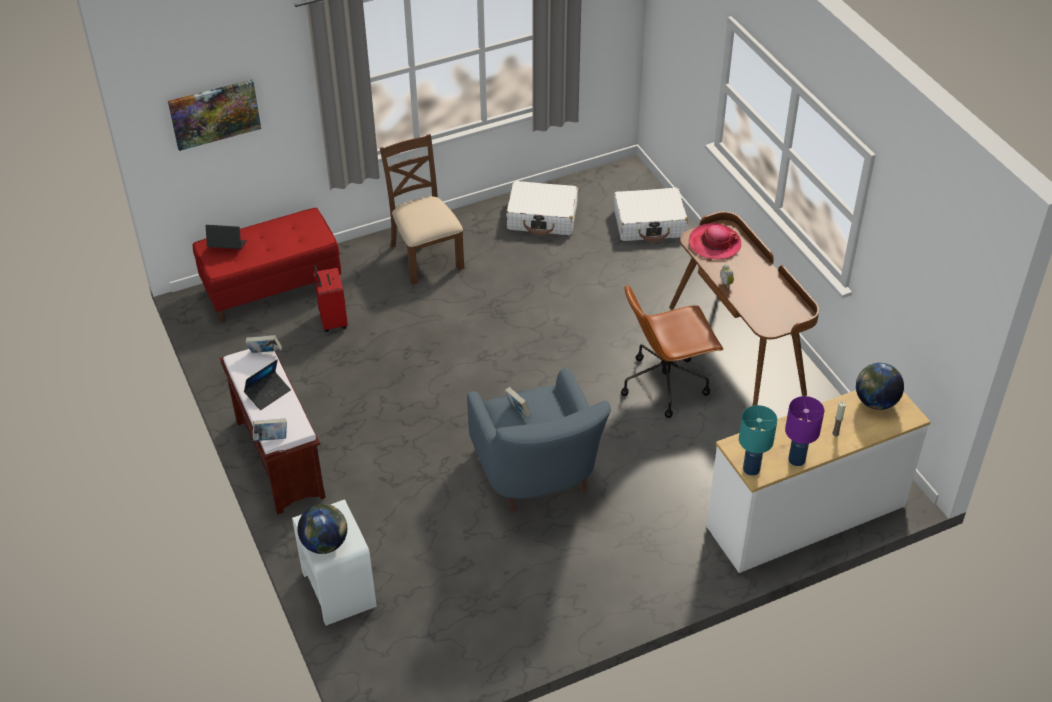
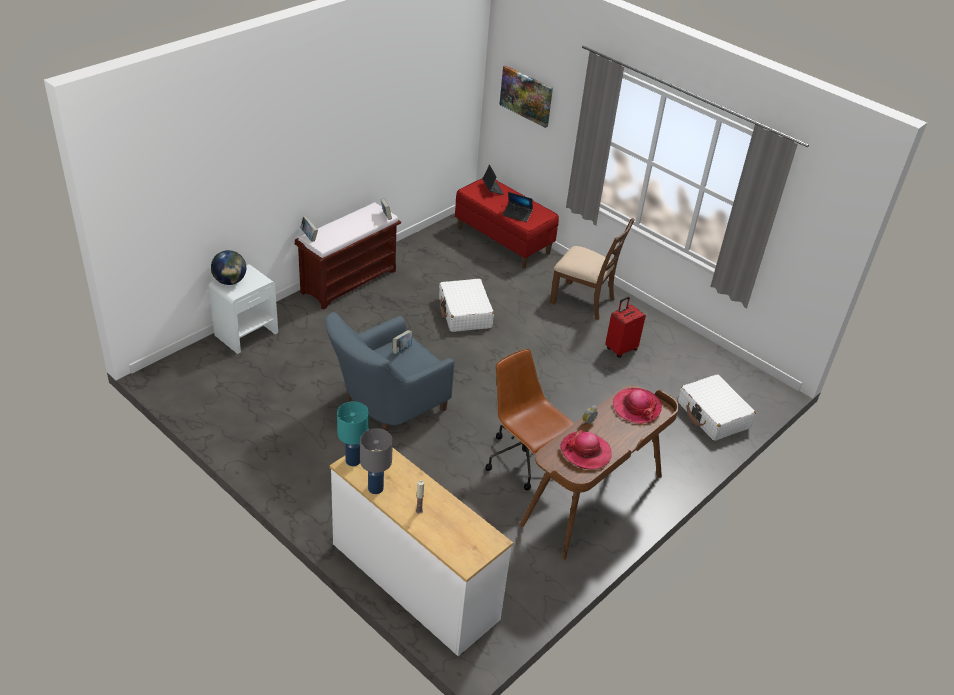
camera: 65 degrees right, 5 degrees down
(268, 393) = (349, 226): laptop -> laptop (517, 215)
(332, 321) = (488, 273): red suitcase -> red suitcase (620, 349)
(425, 256) = (583, 300): brown chair -> brown chair turned 75 degrees clockwise
(542, 217) = (672, 351): white suitcase -> white suitcase (465, 313)
(767, 298) = (585, 452): none -> hat
(797, 459) = (376, 488): purple table lamp -> grey table lamp
(875, 402) = (472, 534): globe -> none

